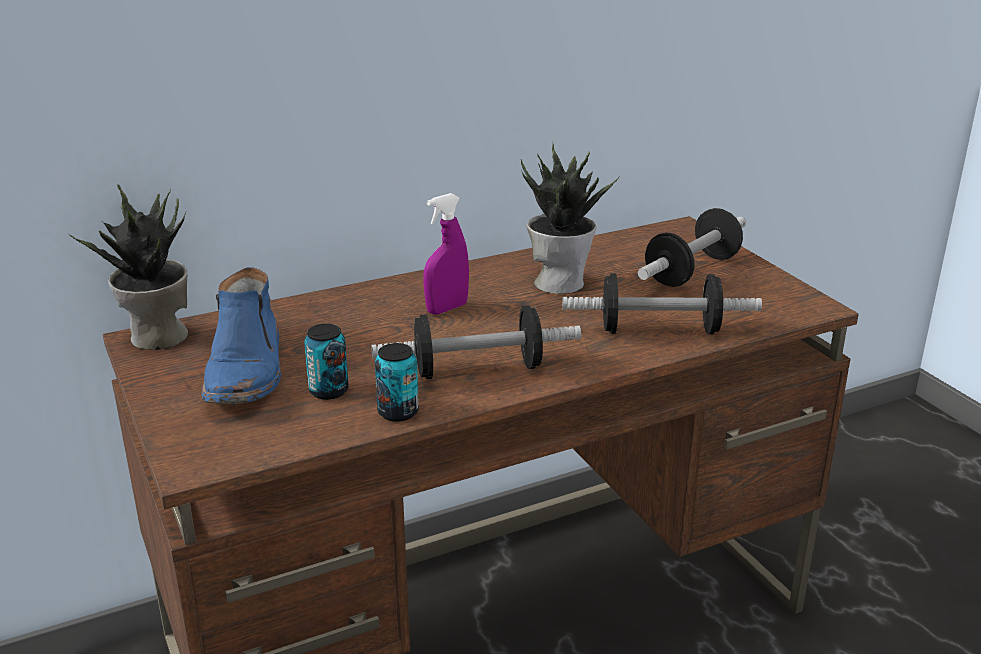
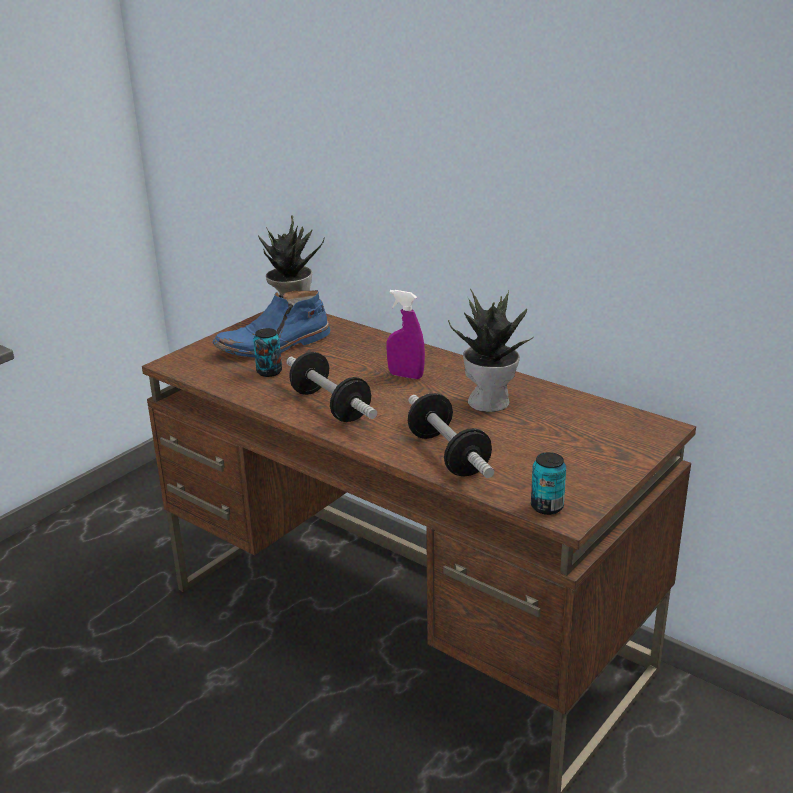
camera: 65 degrees right, 0 degrees up
(398, 412) = (260, 397): can -> can (547, 507)
(692, 271) = (573, 448): dumbbell -> none

